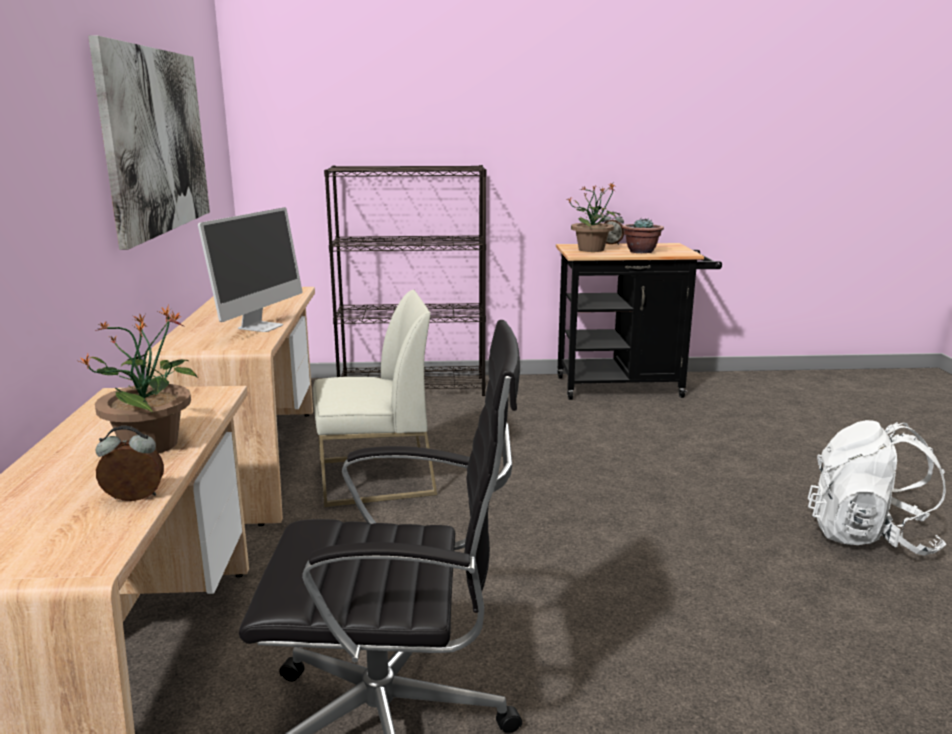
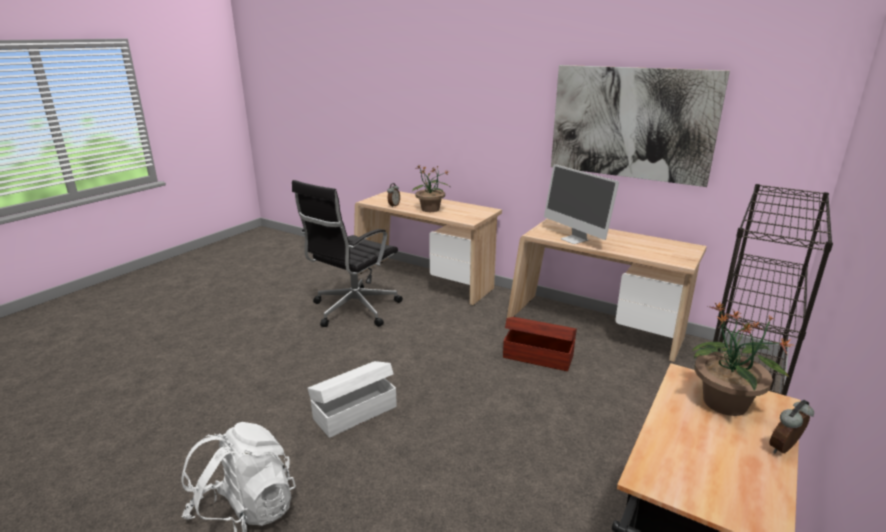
camera: 125 degrees right, 5 degrees up
(375, 478) = (537, 356): white chair -> brown storage box
(641, 251) = (688, 438): potted plant -> none
(662, 551) = (354, 412): none -> white storage box

